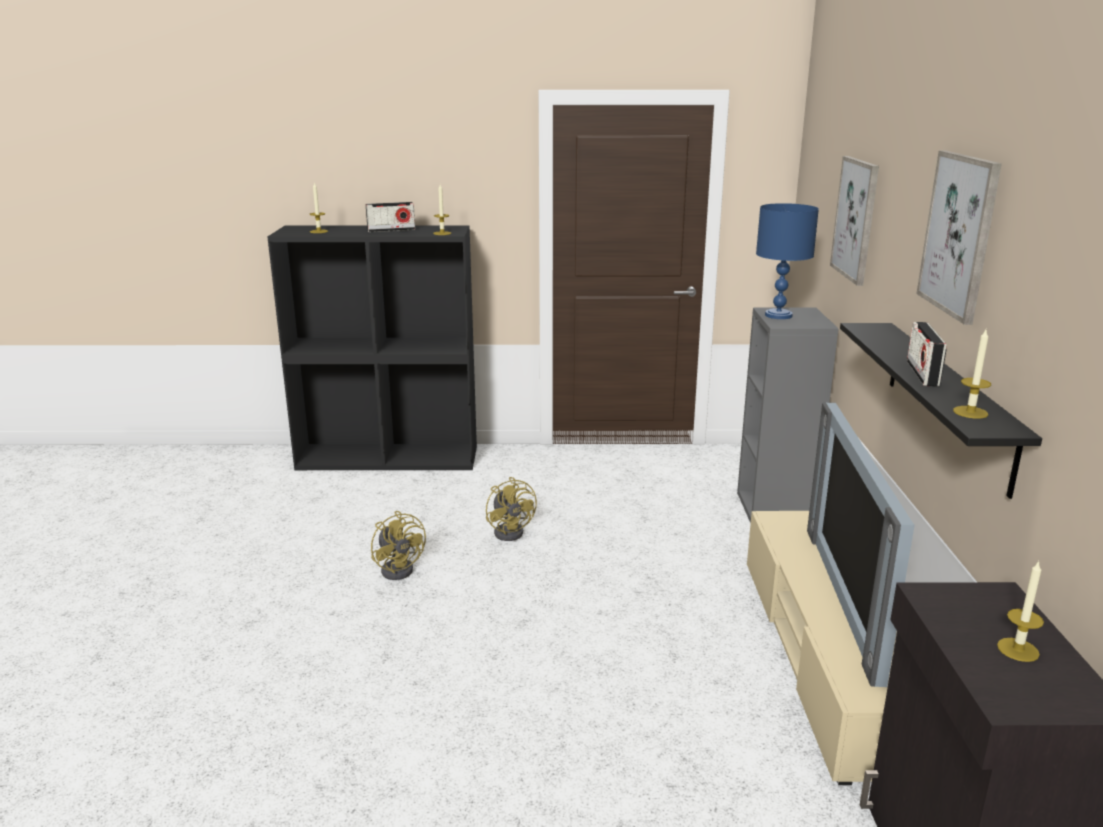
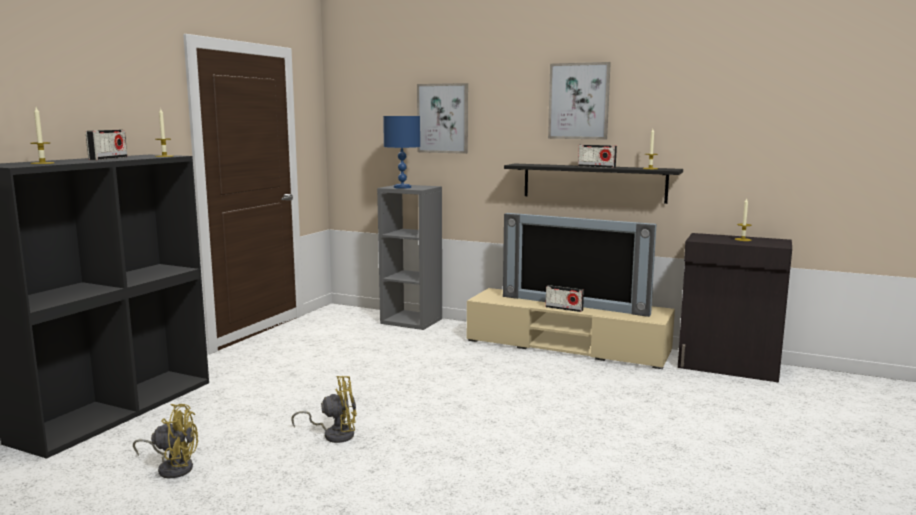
camera: 65 degrees left, 10 degrees down
(512, 531) = (334, 388): yellow fan -> yellow fan (172, 467)
(810, 593) = (564, 308): none -> radio

